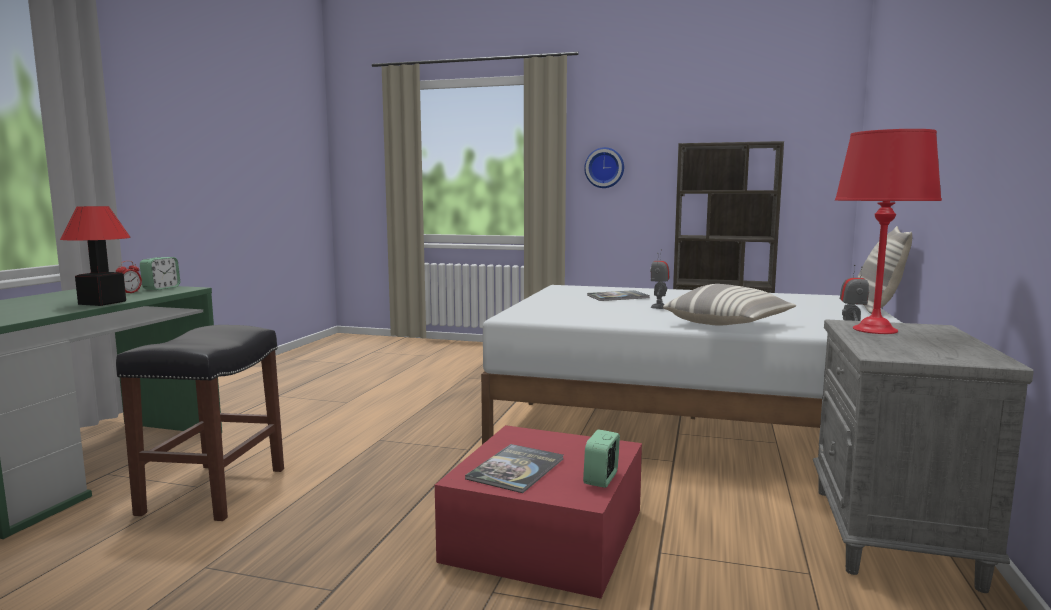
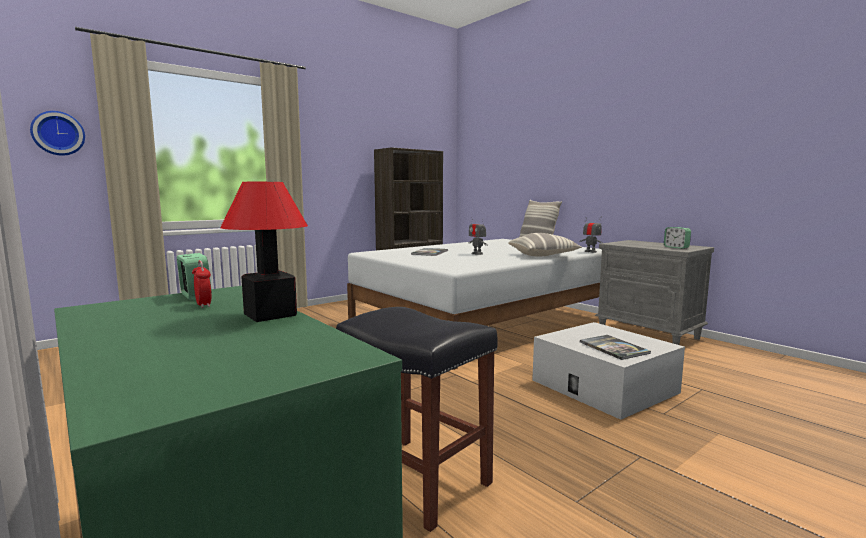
camera: 55 degrees left, 0 degrees up
(546, 534) = (604, 386): red storage box -> white storage box
(601, 479) = (640, 337): alarm clock -> alarm clock (676, 247)
(604, 168) = (322, 162): wall clock -> wall clock (58, 133)
(875, 330) = (631, 244): red table lamp -> none

